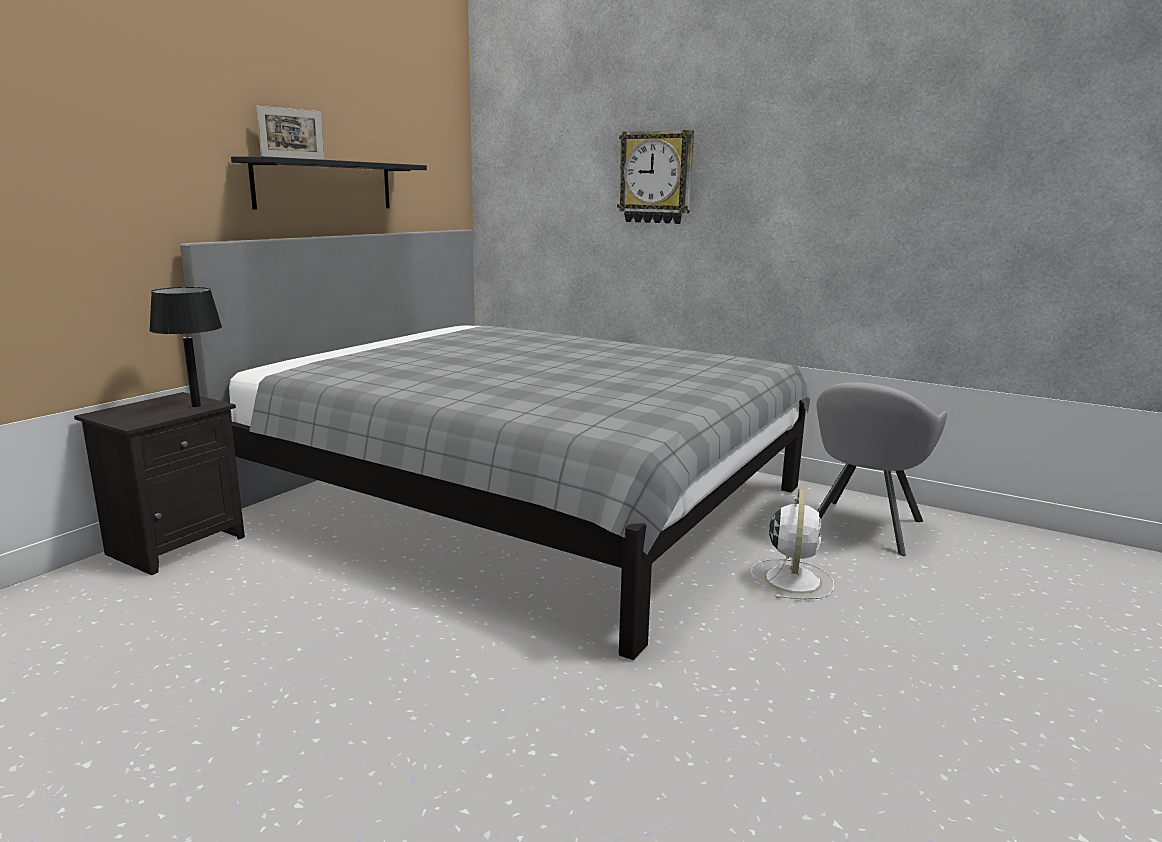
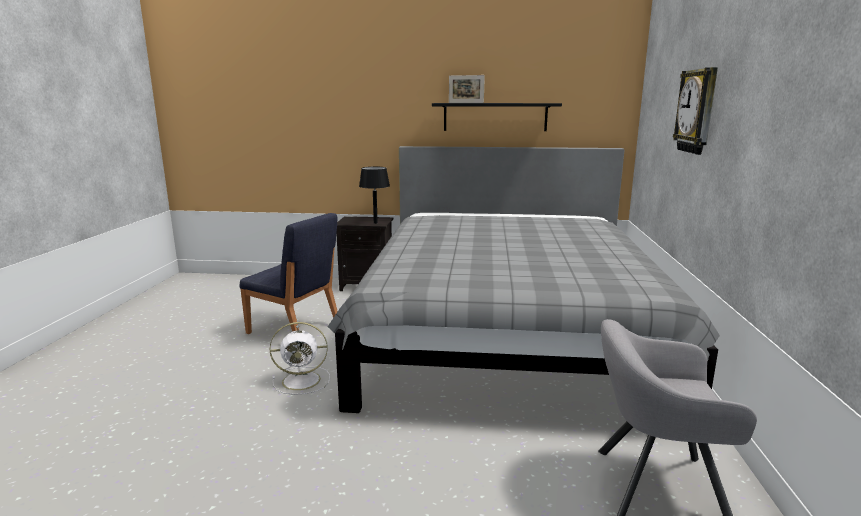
camera: 65 degrees right, 0 degrees up
(269, 655) = (295, 329): none -> blue chair
(792, 578) = (499, 455): white fan -> white fan (303, 380)

